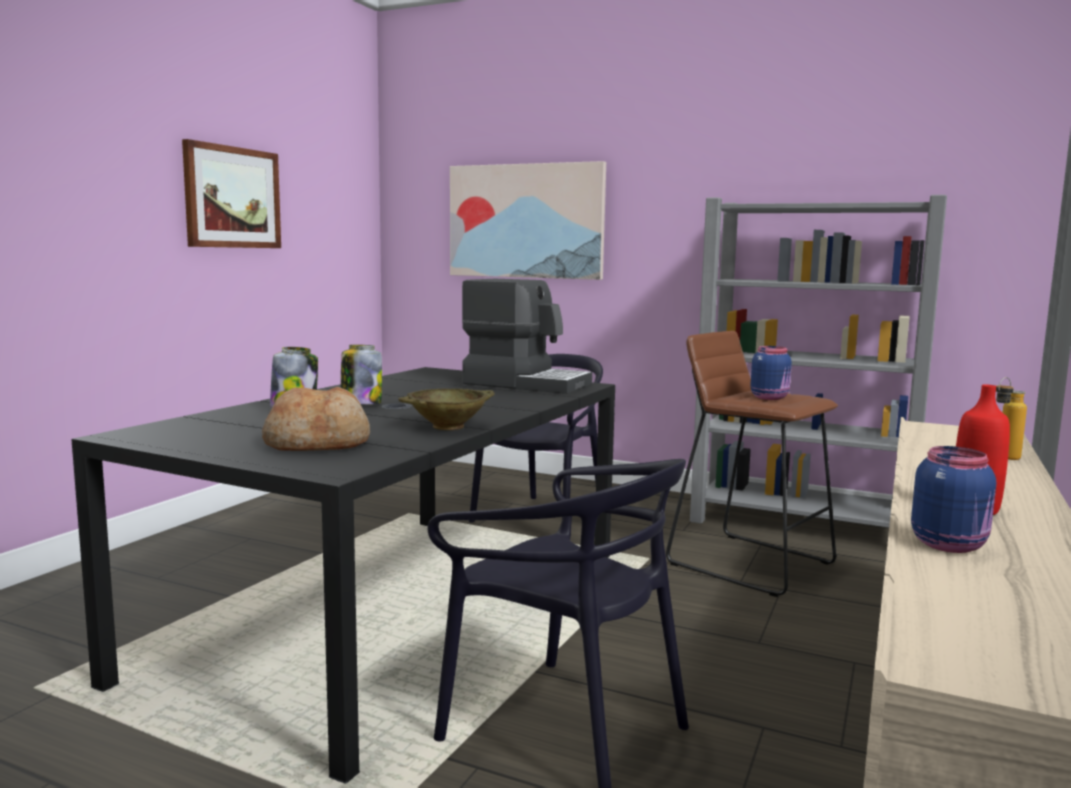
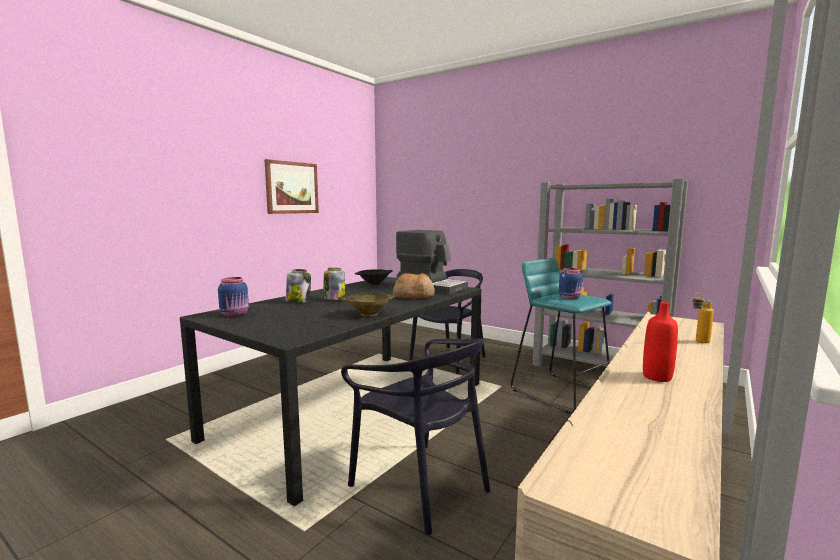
camera: 10 degrees right, 0 degrees up
(318, 443) = (294, 323): bread -> bread (414, 296)
(416, 379) = (374, 284): none -> black bowl
(526, 221) = (449, 195): picture -> none
(749, 563) = (560, 392): brown stool -> turquoise stool
(950, 545) = (625, 401): blue jar -> blue jar (235, 314)

